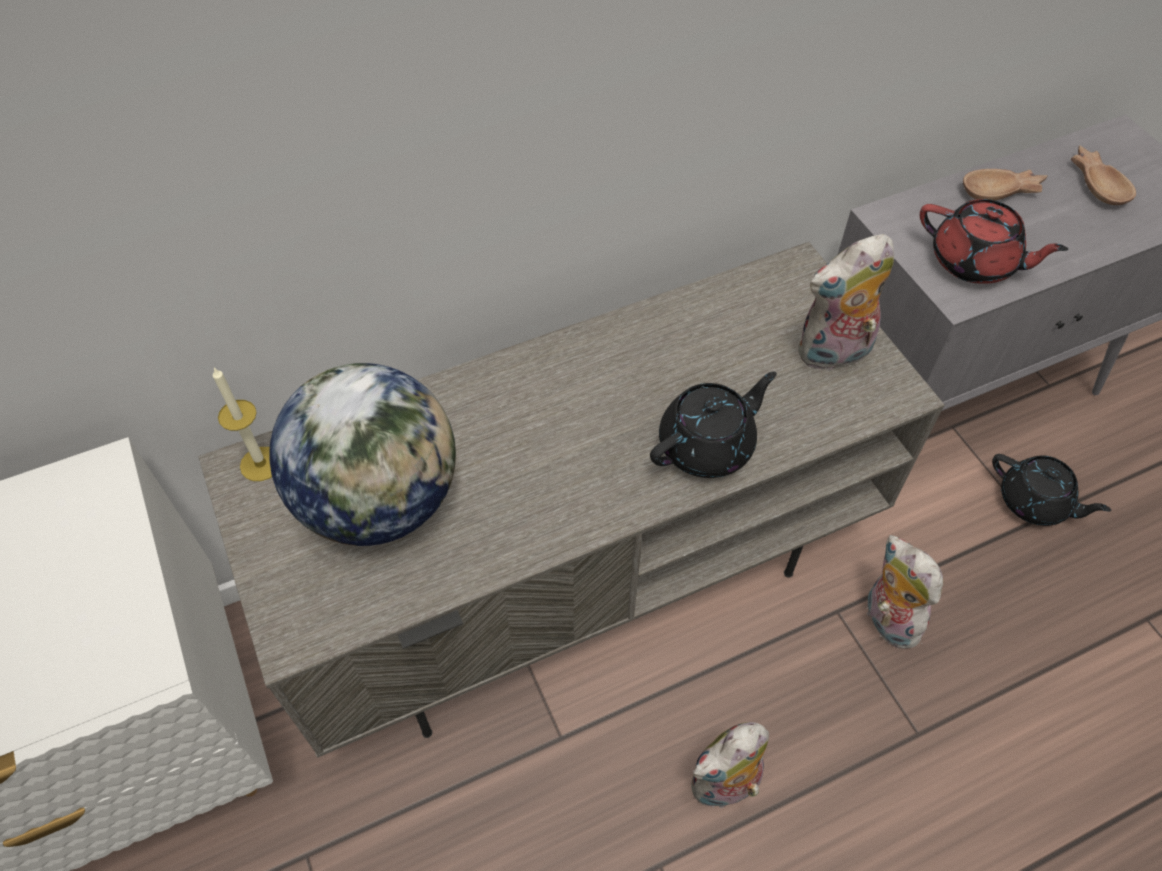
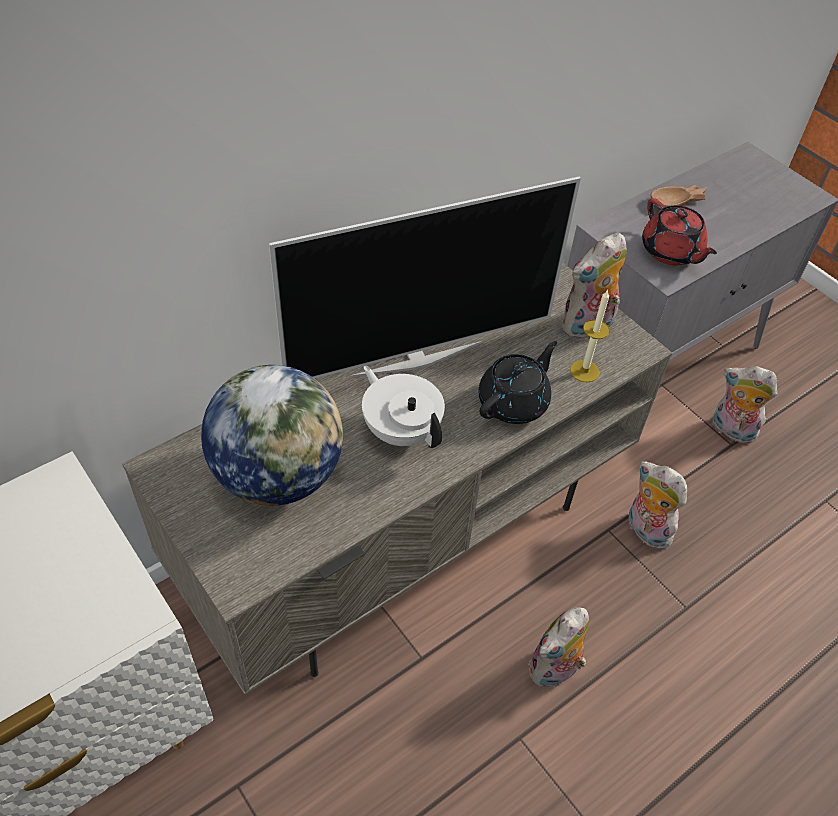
camera: 15 degrees left, 5 degrees down
(261, 464) = (175, 462): candle -> candle (584, 371)
(550, 463) = (401, 430): none -> white teapot
(594, 366) = (416, 357): none -> television
(974, 262) = (671, 252): red teapot -> red teapot turned 45 degrees clockwise
(1034, 502) = (730, 430): black teapot -> plush toy
(1098, 182) = (741, 189): brown bowl -> none

